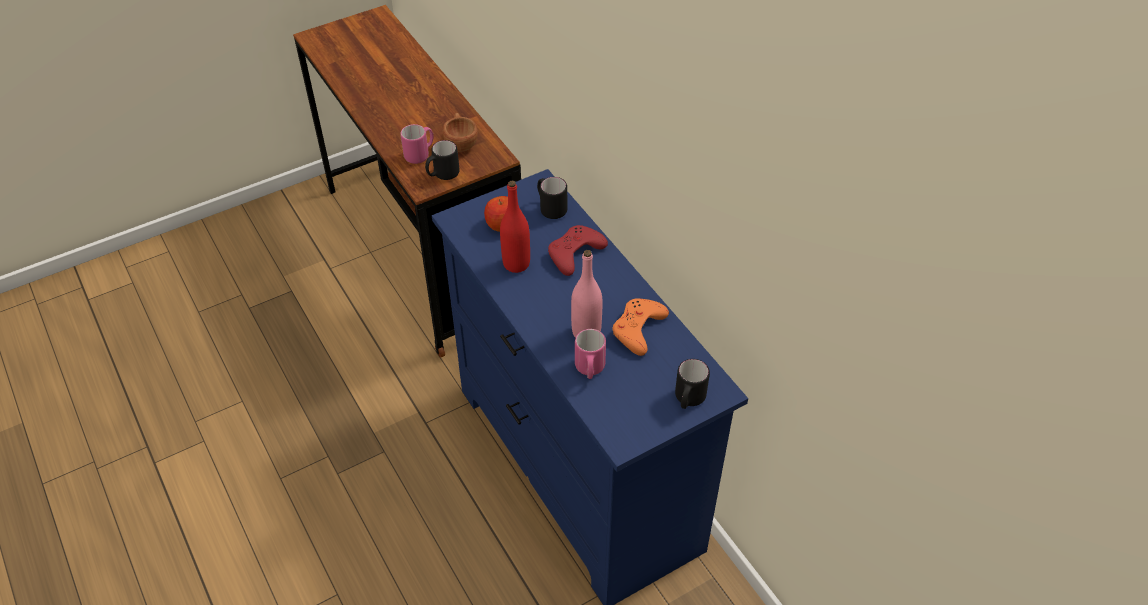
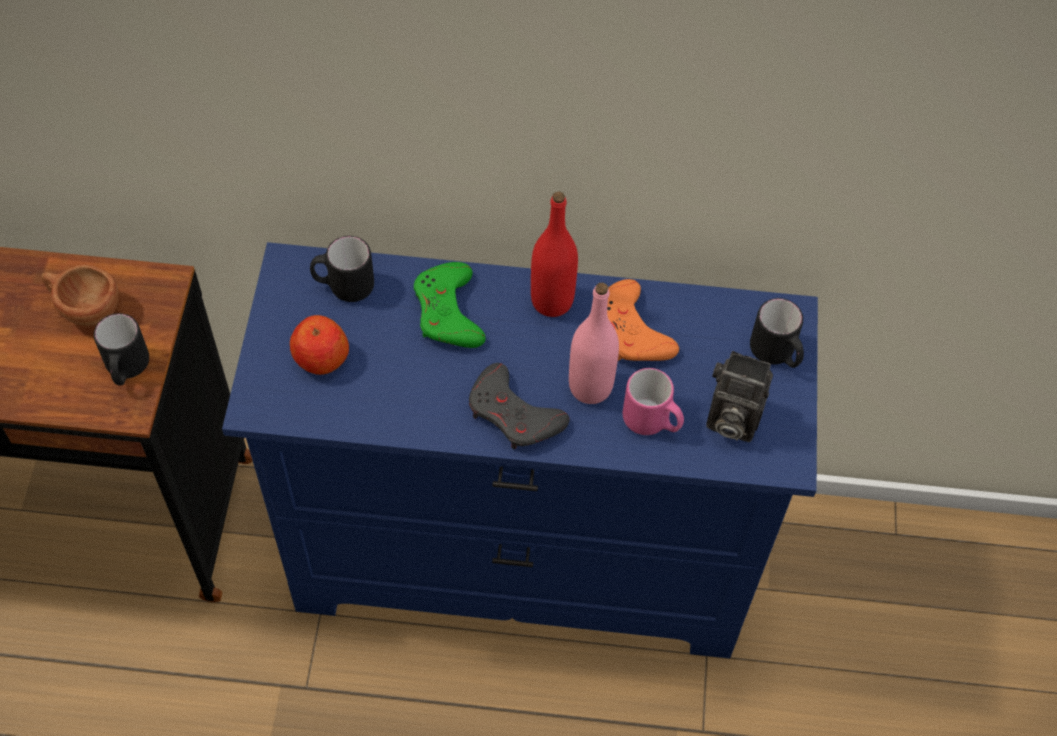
camera: 55 degrees left, 10 degrees up
(420, 154) = (56, 371): pink mug -> none
(516, 264) = (407, 387): red bottle -> red bottle (552, 301)
(540, 312) = (514, 414): none -> grey game controller
(575, 253) = (448, 312): red game controller -> green game controller
(624, 402) = (730, 419): none -> camera

